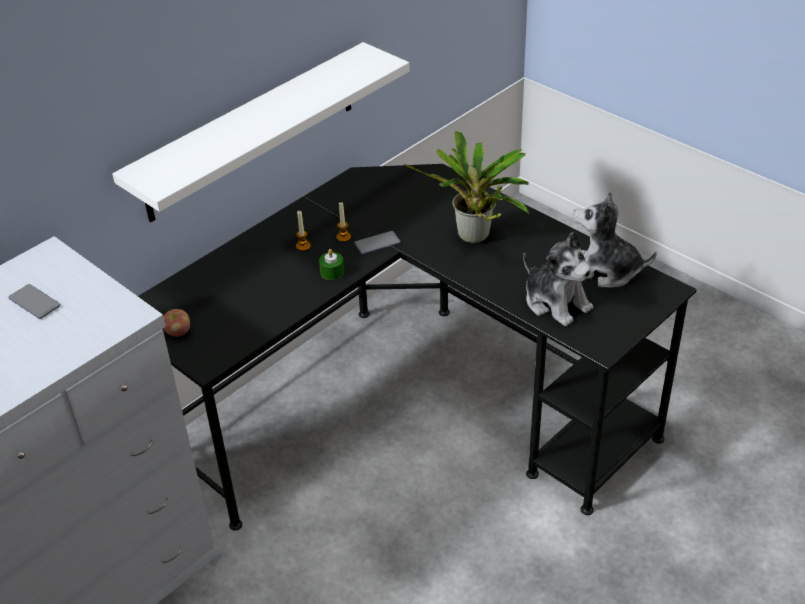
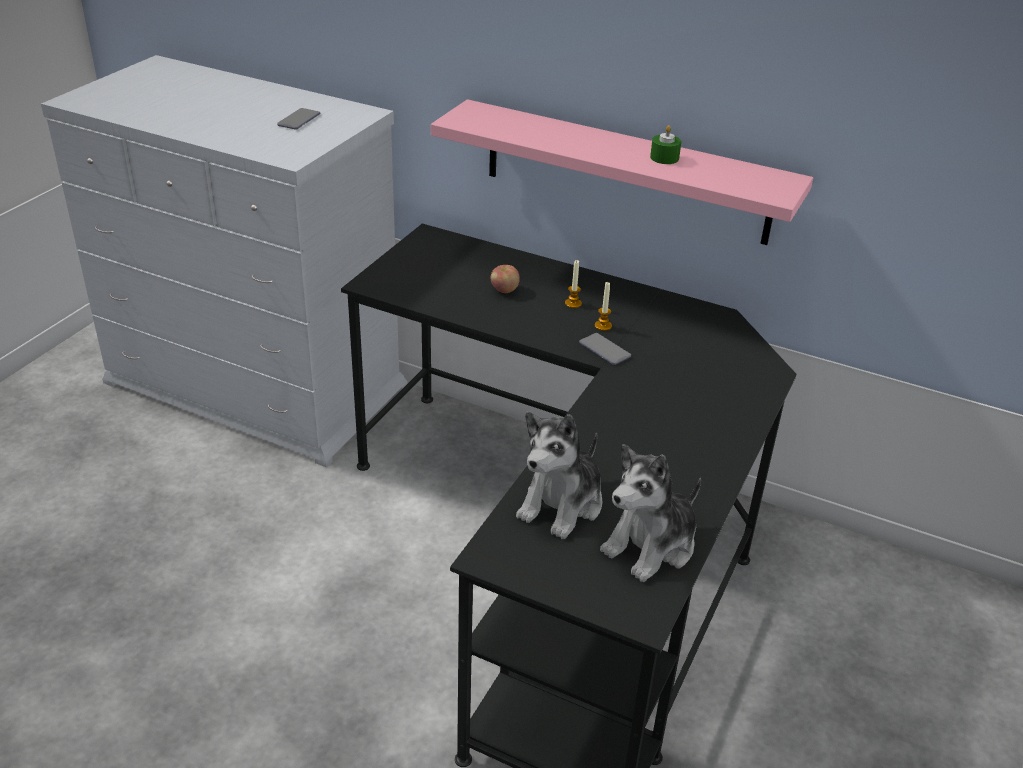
camera: 70 degrees right, 5 degrees down
(178, 332) = (408, 261): apple -> apple (504, 290)
(251, 132) = (626, 172): white shelf -> pink shelf
(332, 272) = (539, 328): green candle -> green candle (664, 158)
(475, 239) = (655, 420): potted plant -> none
(606, 271) = (651, 546): plush toy -> plush toy turned 135 degrees counterclockwise

